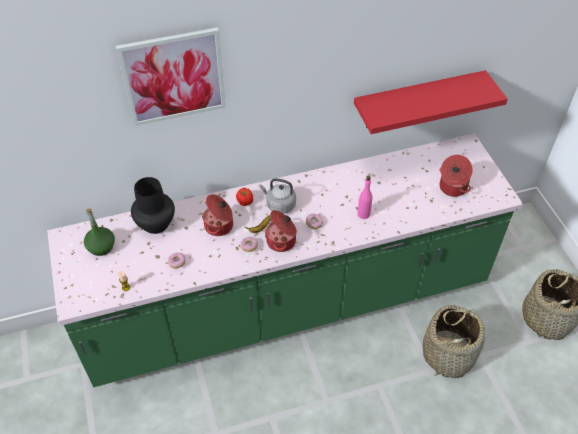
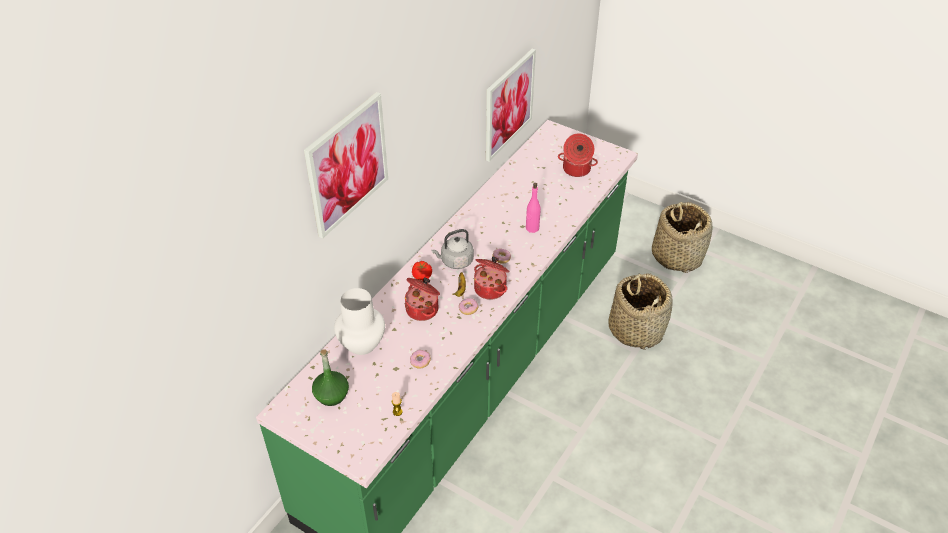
camera: 40 degrees left, 5 degrees down
(155, 224) = (361, 344): black vase -> white vase
(418, 100) = (508, 104): red shelf -> picture

